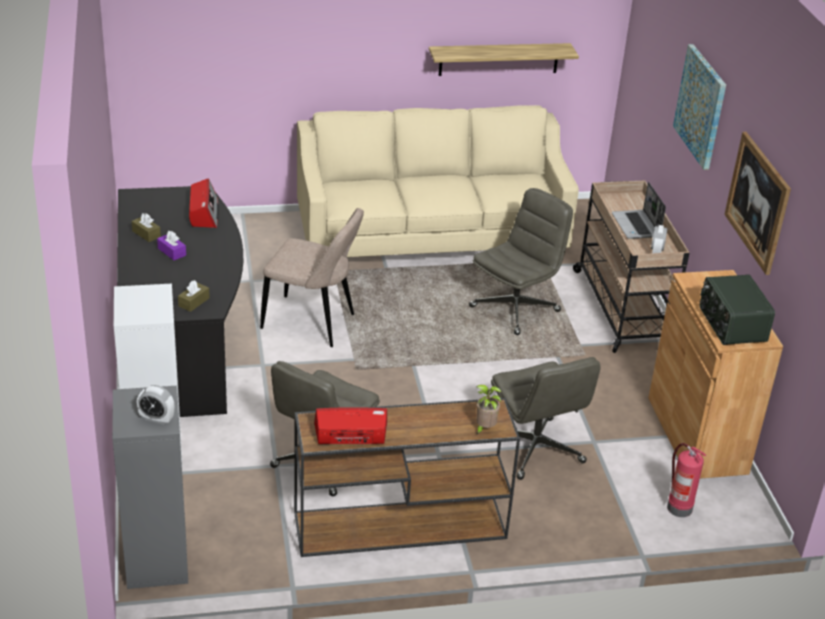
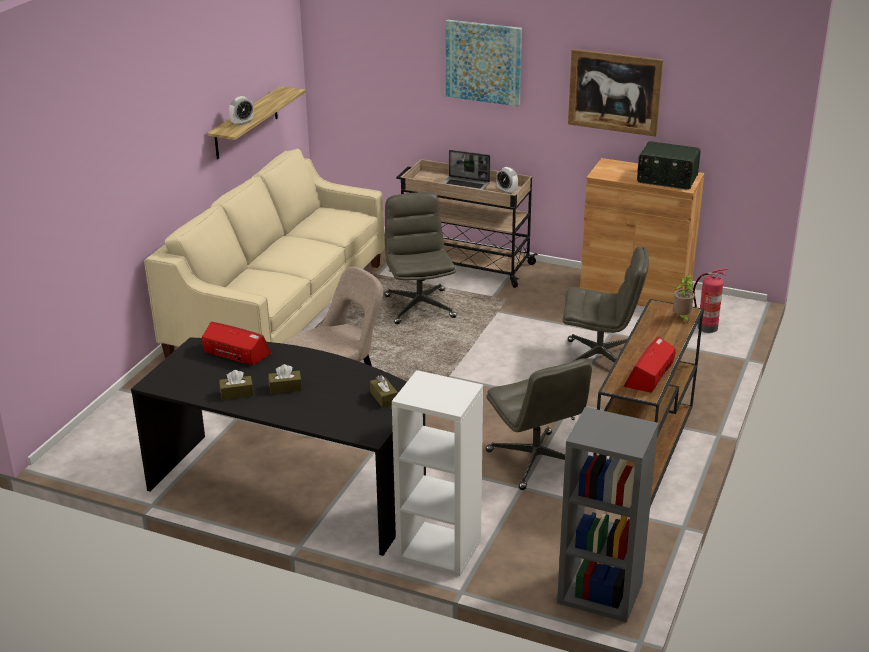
camera: 55 degrees left, 5 degrees down
(156, 419) = (629, 428): alarm clock -> alarm clock (242, 123)
(172, 252) = (285, 388): purple tissue box -> brown tissue box

